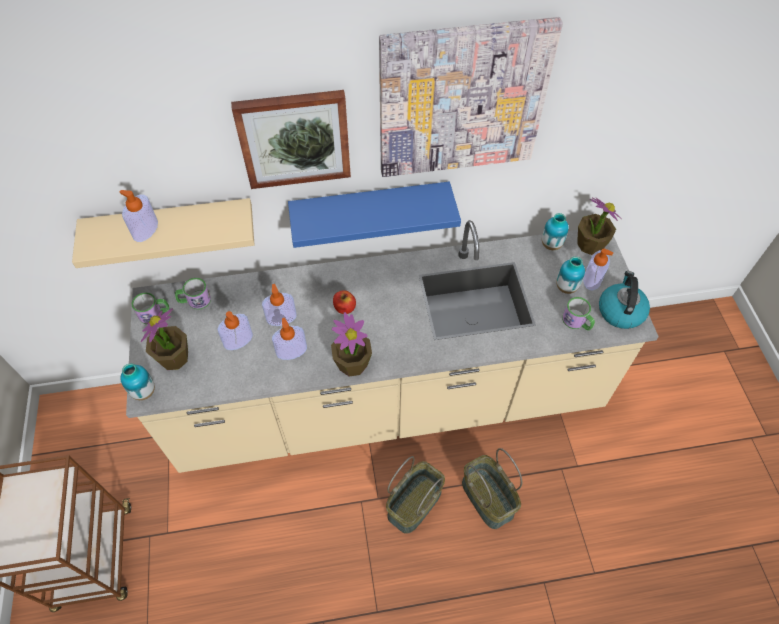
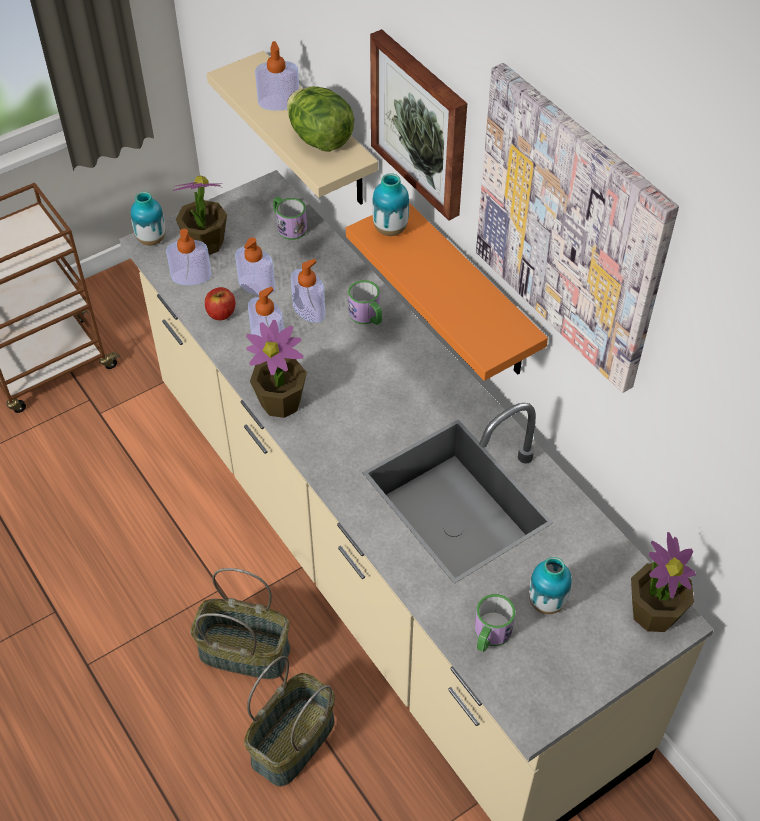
camera: 65 degrees right, 5 degrees down
(155, 314) = (252, 202): mug -> mug (367, 316)
(204, 220) = (320, 139): none -> lettuce
(344, 308) = (358, 363): apple -> apple (221, 313)
(370, 210) = (471, 293): blue shelf -> orange shelf
(551, 245) = (617, 559): vase -> vase (390, 229)
(592, 279) = (585, 634): soap dispenser -> soap dispenser (191, 277)
(620, 311) = (546, 689): kettle -> none

